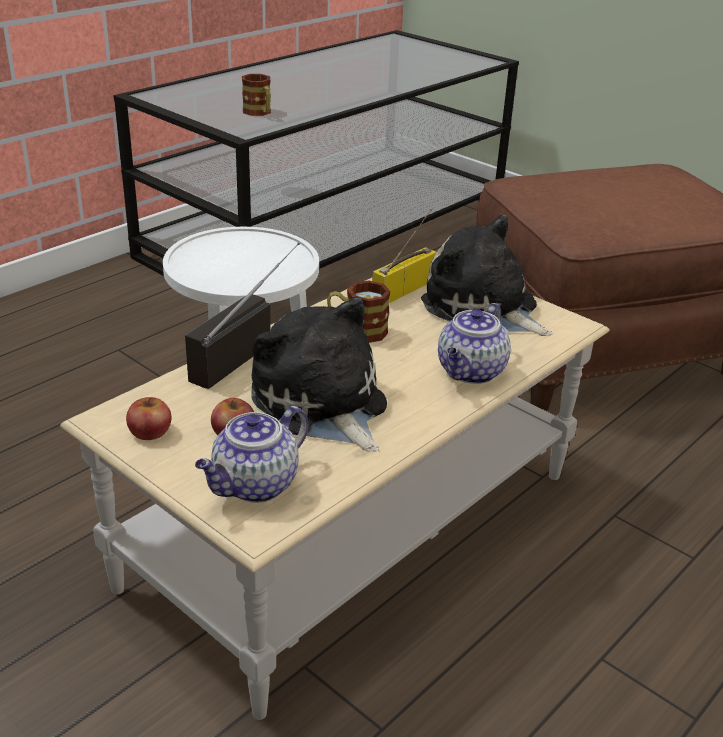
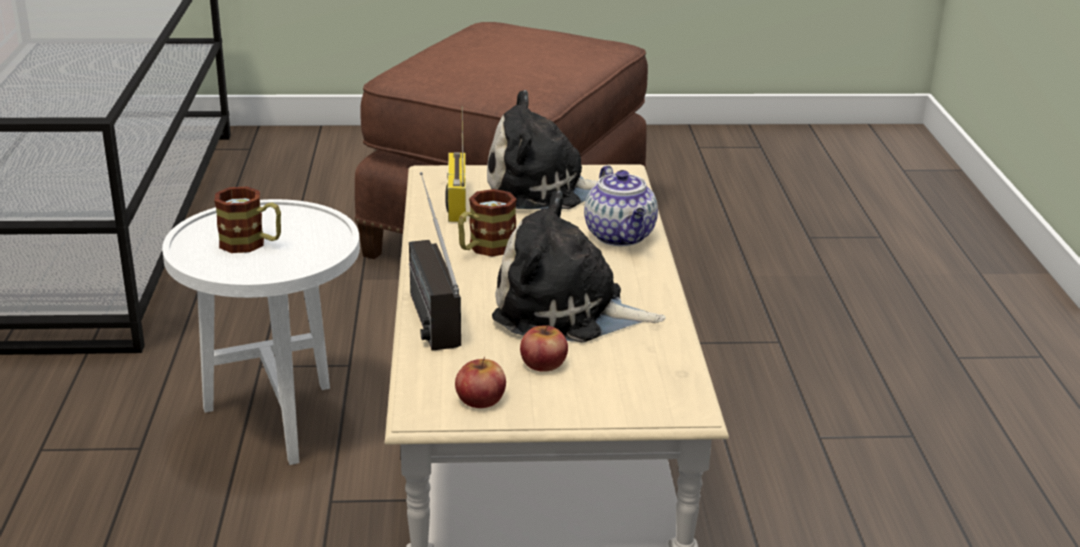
camera: 45 degrees left, 5 degrees down
(254, 486) = (633, 386): teapot -> none
(259, 113) = (56, 87): mug -> mug (251, 244)

